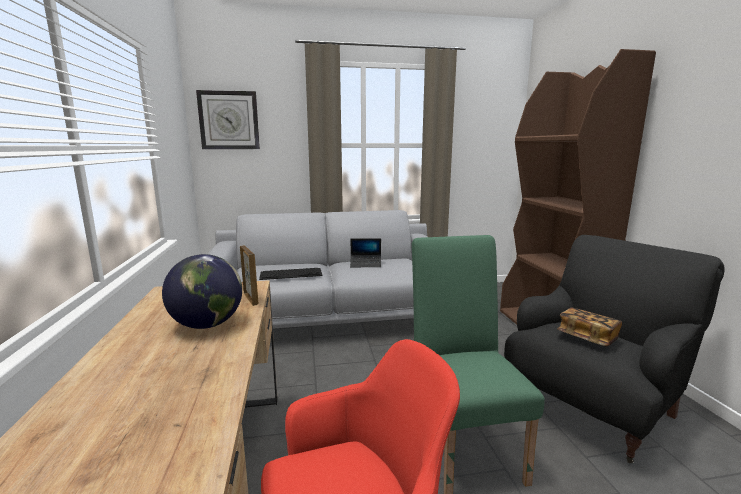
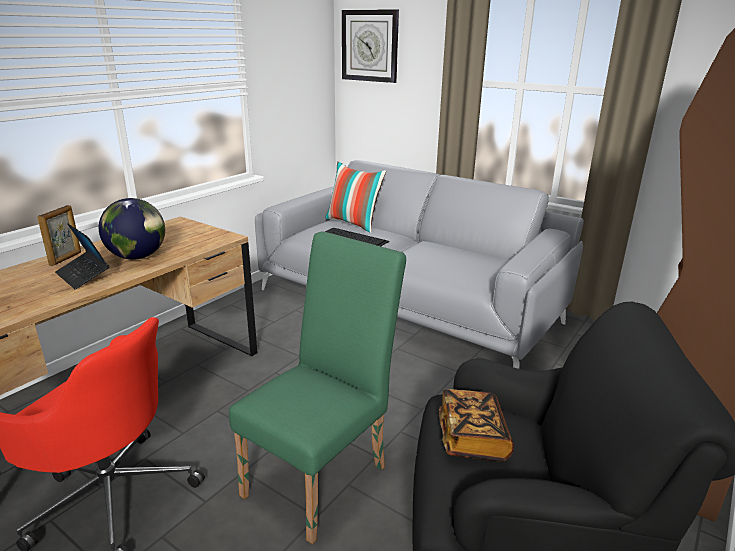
camera: 45 degrees right, 10 degrees up
(251, 298) = (199, 248): picture frame -> picture frame (66, 258)
(269, 265) = (353, 223): none -> pillow
(366, 264) = (442, 252): laptop -> laptop (83, 276)

